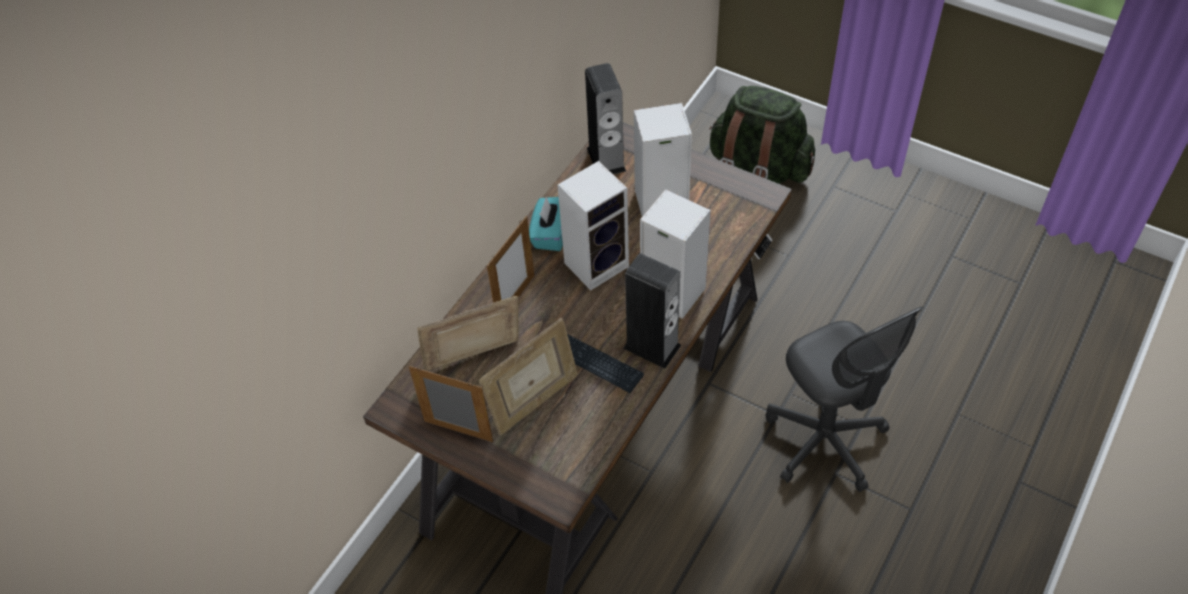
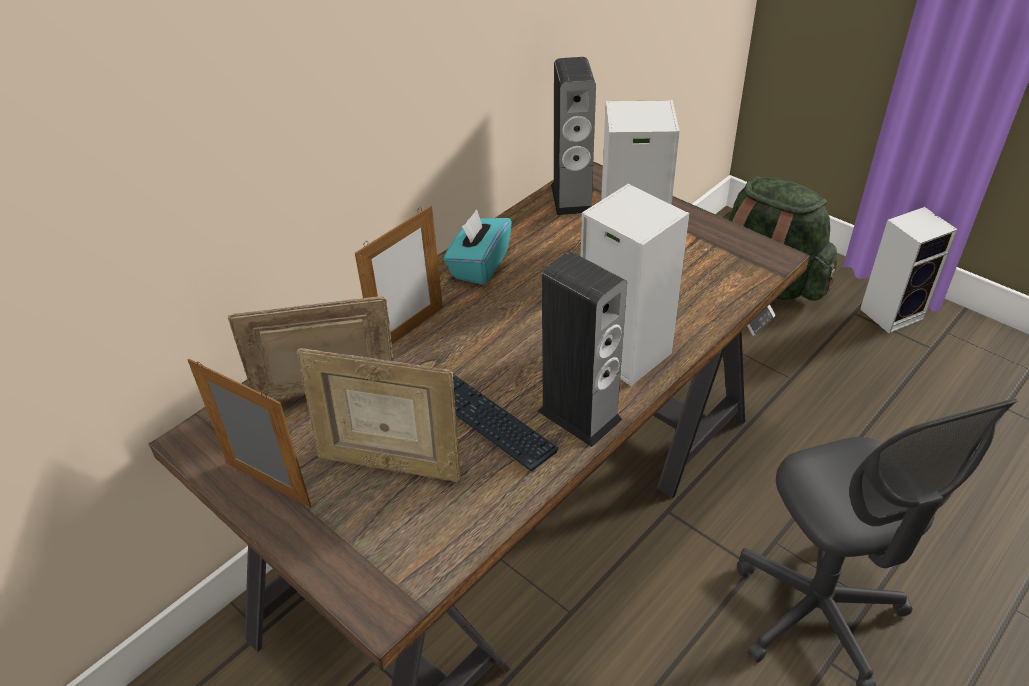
camera: 10 degrees right, 10 degrees down
(534, 402) = (389, 463): picture frame -> picture frame turned 45 degrees clockwise
(597, 263) = (530, 304): speaker -> speaker (892, 313)

